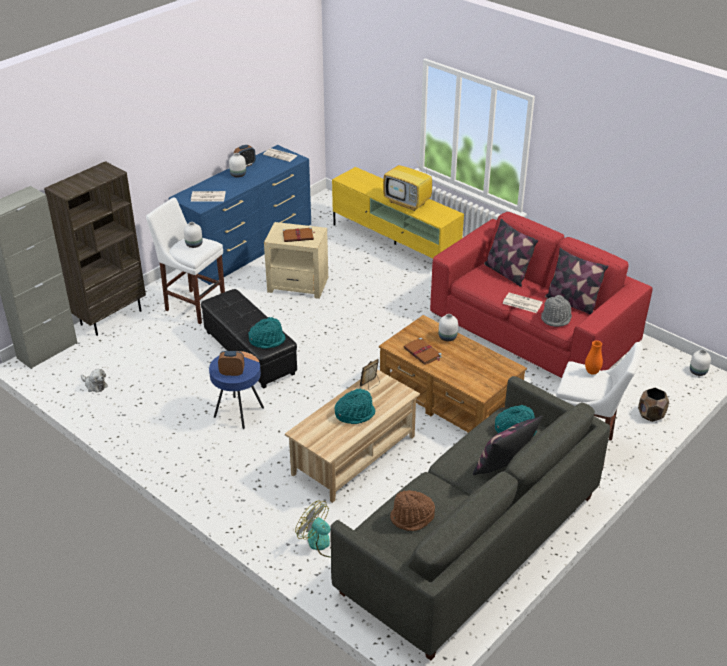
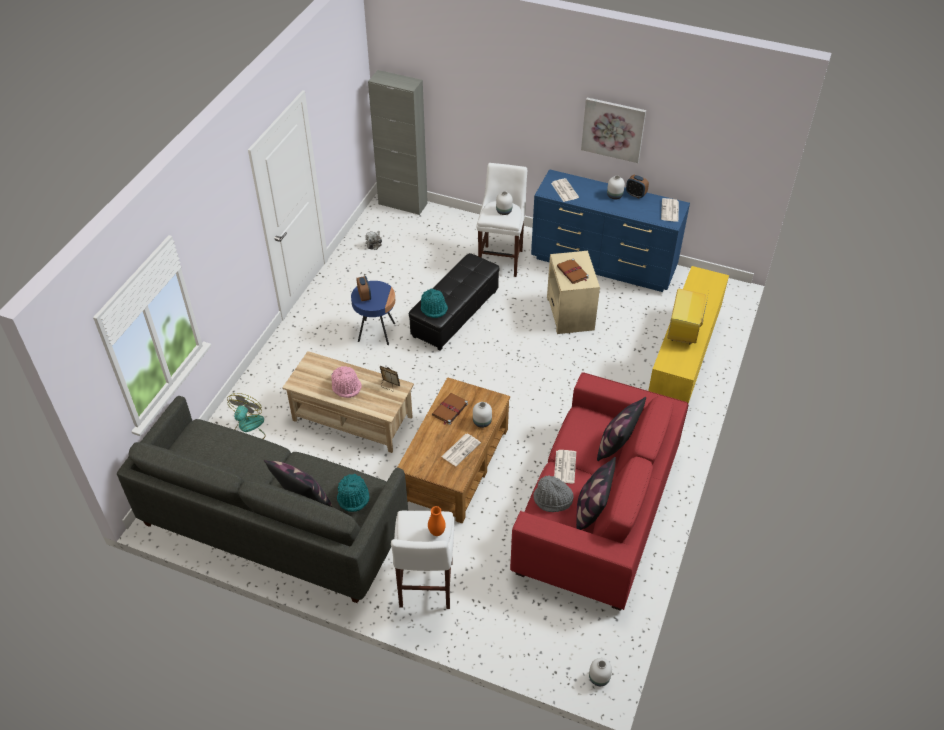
camera: 70 degrees right, 10 degrees up
(111, 317) = (460, 220): brown bookcase -> none
(207, 116) = (613, 129): none -> picture
(355, 414) = (346, 386): turquoise hat -> pink hat
(412, 517) = (222, 451): brown hat -> none
(475, 357) = (461, 449): none -> newspaper
(651, 415) = (501, 639): brown planter -> none

